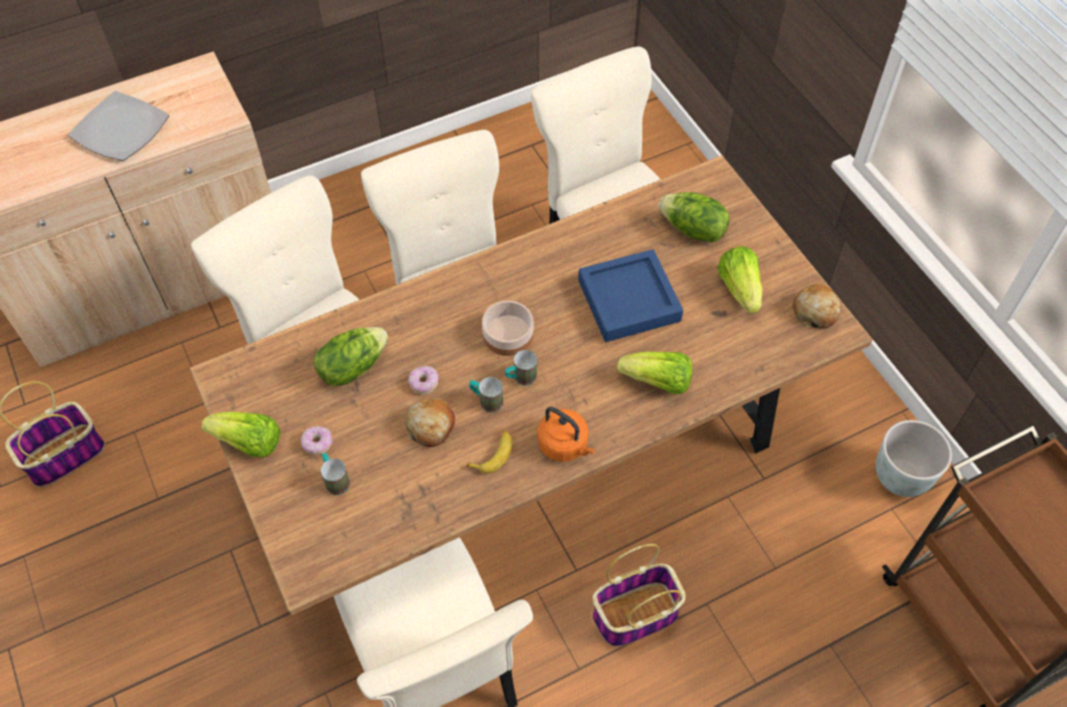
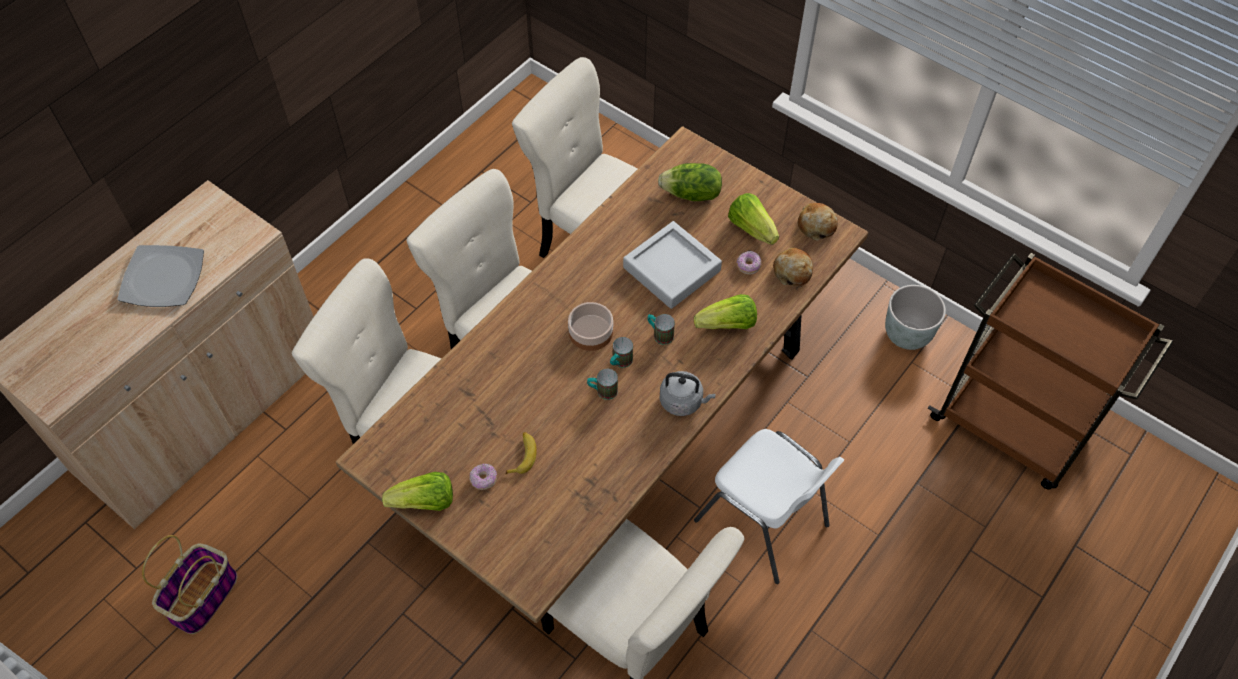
camera: 25 degrees left, 0 degrees up
(335, 479) = (515, 502): mug -> mug (659, 334)
(352, 366) = (477, 406): lettuce -> none
(424, 383) = (544, 397): donut -> donut (748, 266)
(430, 426) = (568, 429): bread -> bread (792, 271)
(493, 454) = (631, 431): banana -> banana (522, 455)
(565, 445) = (683, 401): orange kettle -> grey kettle
(629, 300) = (671, 269): blue tray -> grey tray
(635, 616) = (763, 523): basket -> white chair

